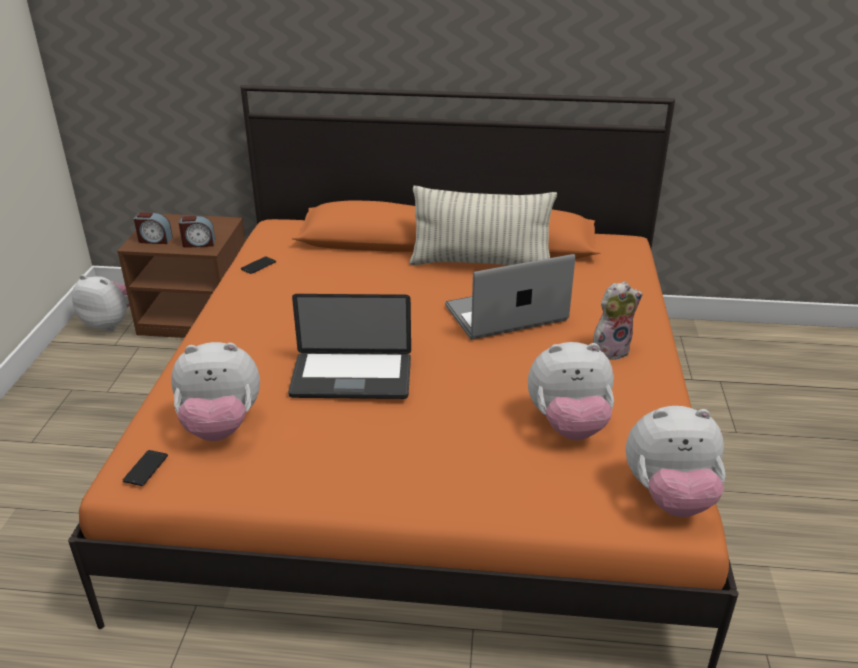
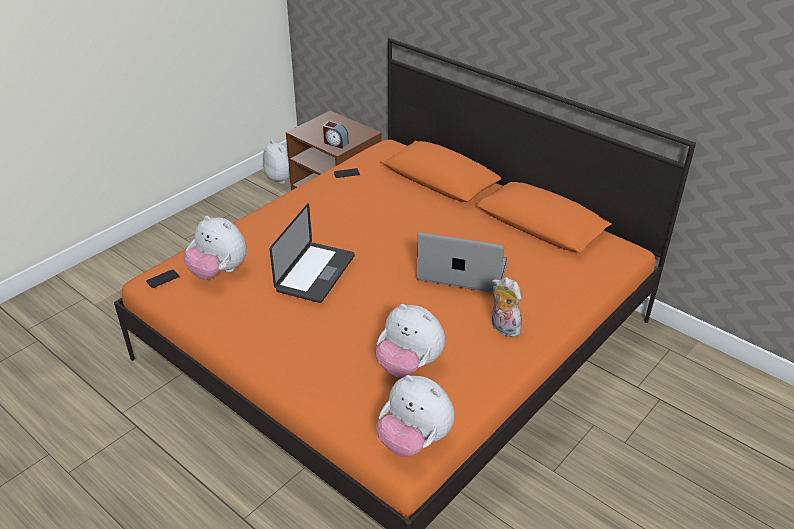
camera: 35 degrees right, 5 degrees up
(155, 240) = (313, 131): alarm clock -> none
(351, 377) = (315, 273): laptop -> laptop turned 105 degrees counterclockwise
(481, 264) = (491, 226): pillow -> none
(610, 350) = (503, 328): plush toy -> plush toy turned 150 degrees counterclockwise

